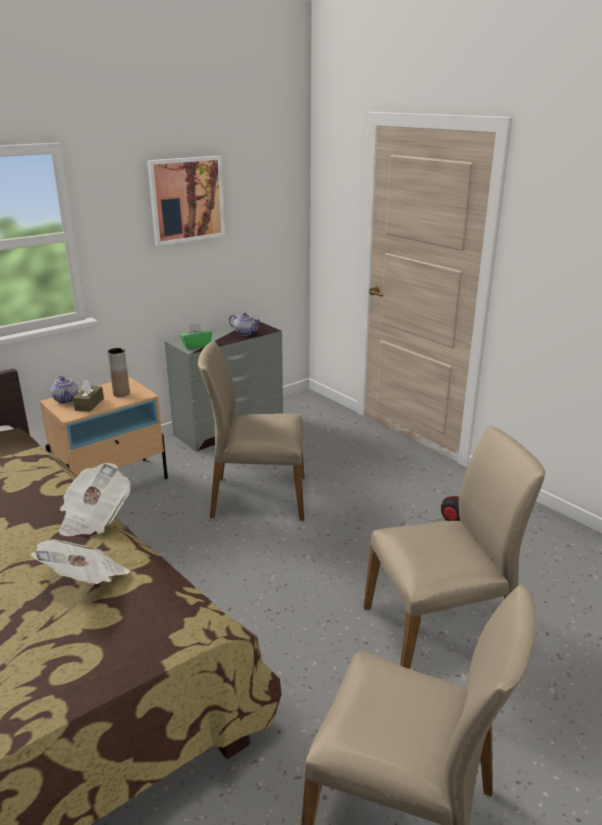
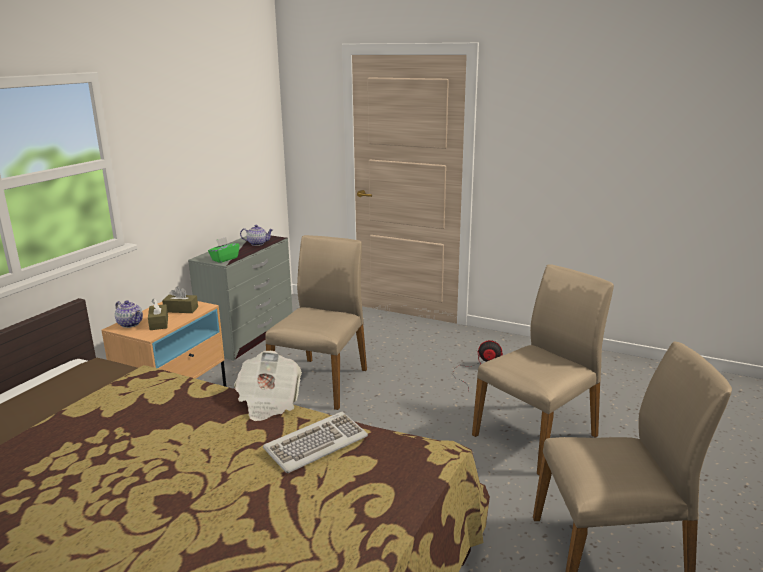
camera: 25 degrees left, 5 degrees down
(85, 579) = (316, 444): newspaper -> keyboard
(121, 393) = (181, 309): brown vase -> brown tissue box
(186, 199) = (196, 124): picture -> none
(257, 497) = (321, 382): beige chair -> beige chair turned 135 degrees clockwise

